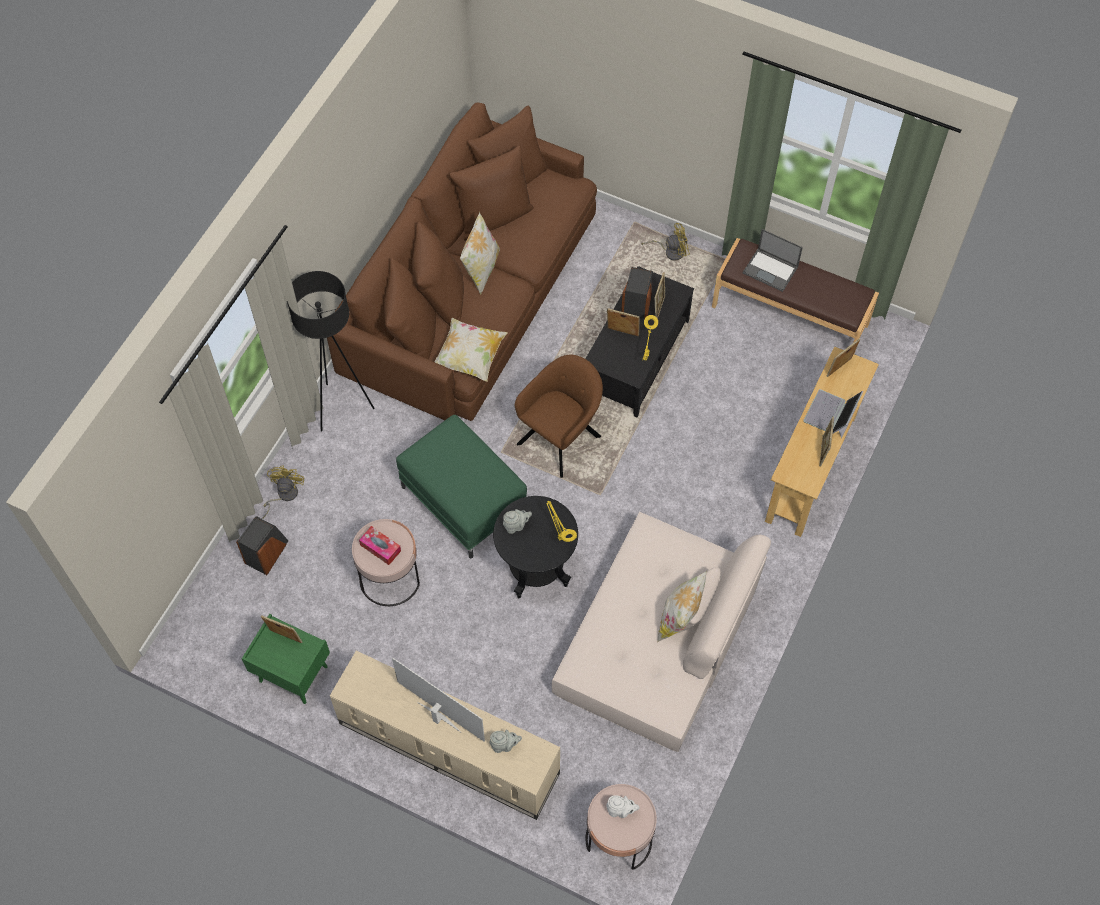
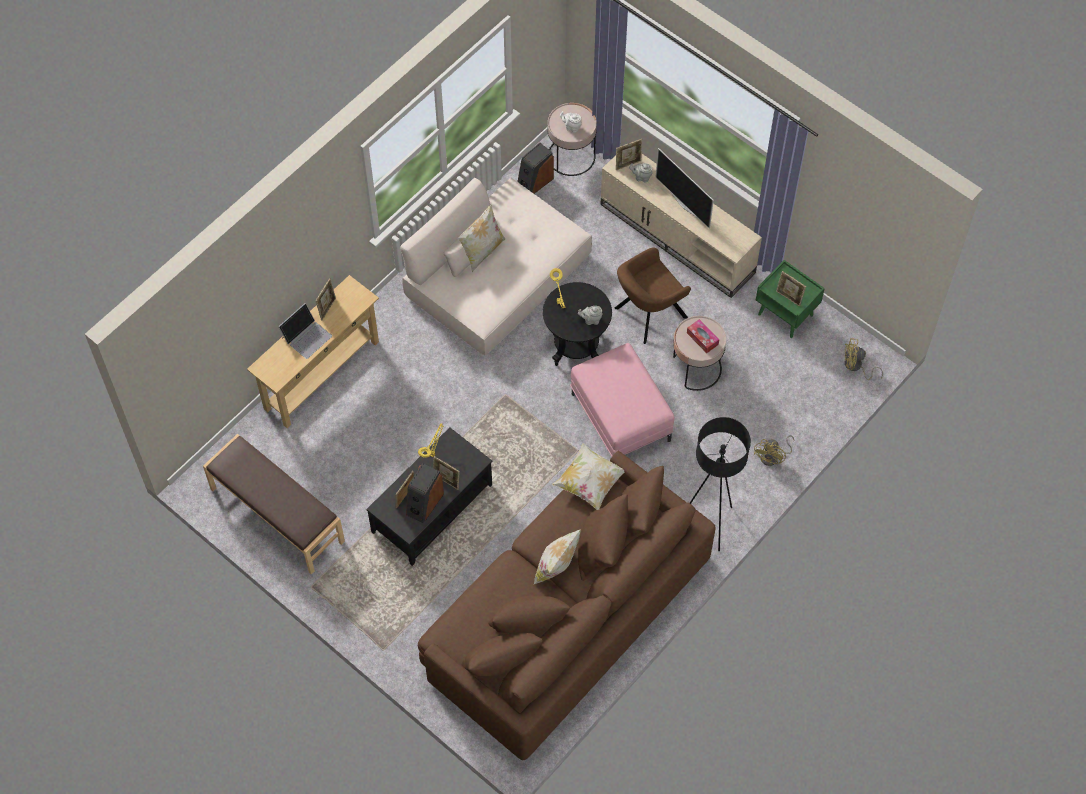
camera: 165 degrees left, 0 degrees up
(267, 553) = (794, 412): speaker -> speaker (534, 182)
(463, 500) = (621, 417): green ottoman -> pink ottoman
(561, 438) = (522, 450): brown armchair -> brown armchair (648, 314)
(670, 251) = (360, 608): yellow fan -> yellow fan (856, 367)
(771, 270) = (290, 507): laptop -> none
(839, 368) = (281, 372): picture frame -> picture frame (628, 164)

